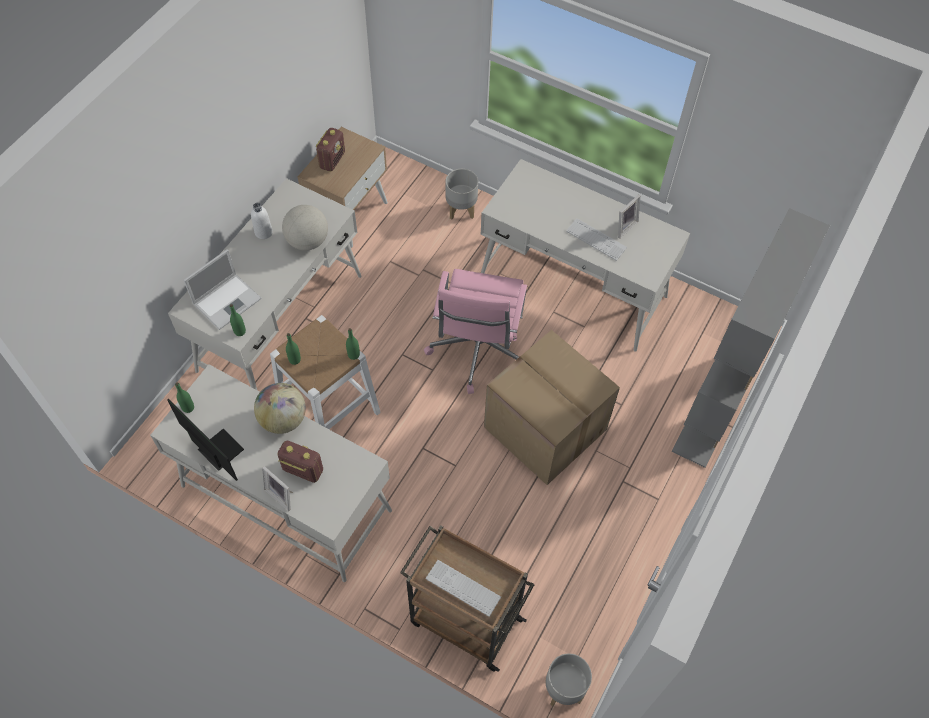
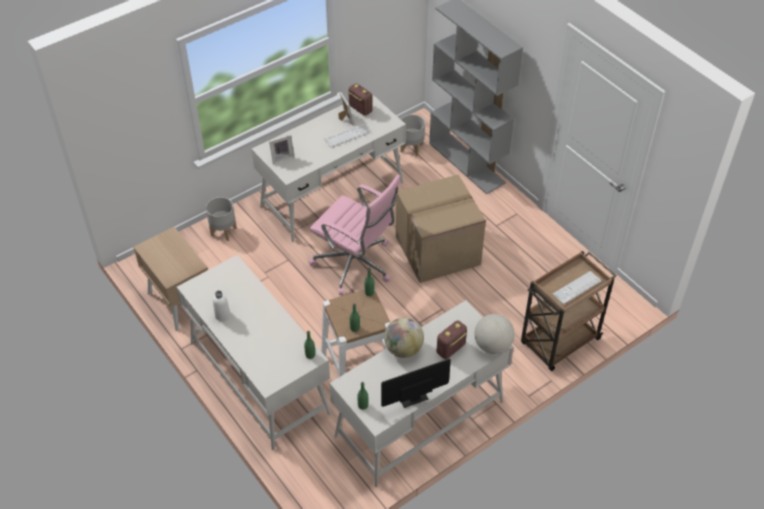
camera: 65 degrees left, 10 degrees down
(228, 300) = (276, 355): laptop -> none
(282, 495) = (465, 366): picture frame -> picture frame (282, 158)
(307, 241) = (249, 290): globe -> globe (492, 345)
(332, 160) = (165, 262): radio -> radio (360, 109)
(564, 688) = (624, 306): grey planter -> grey planter (411, 148)

